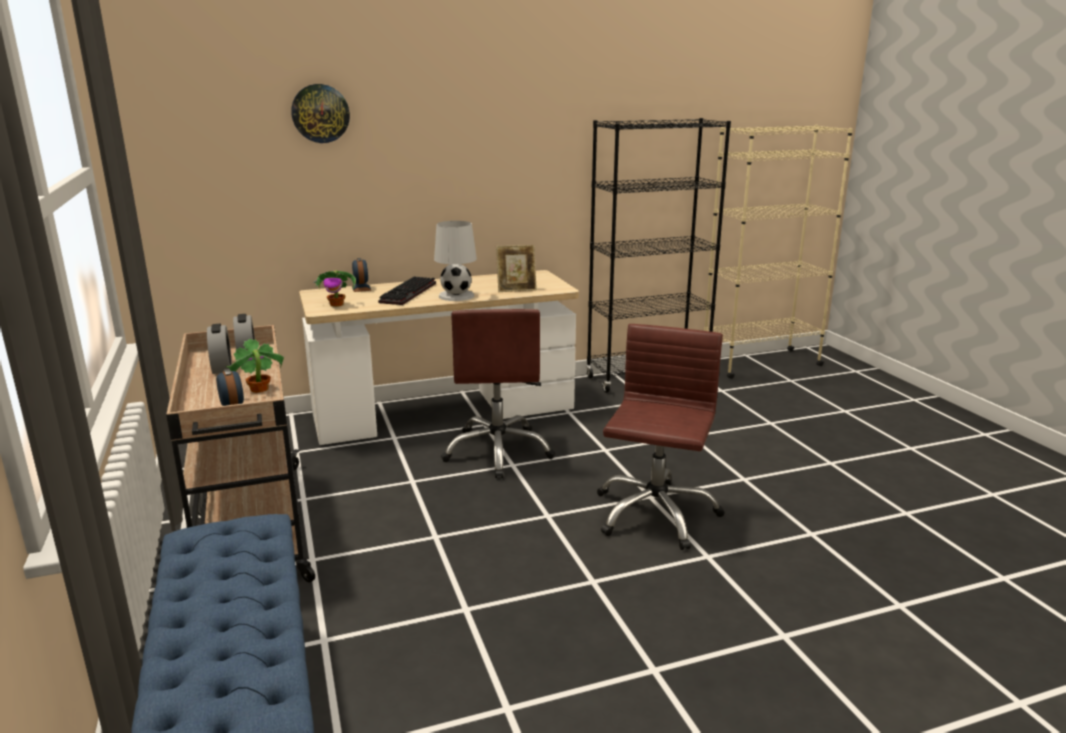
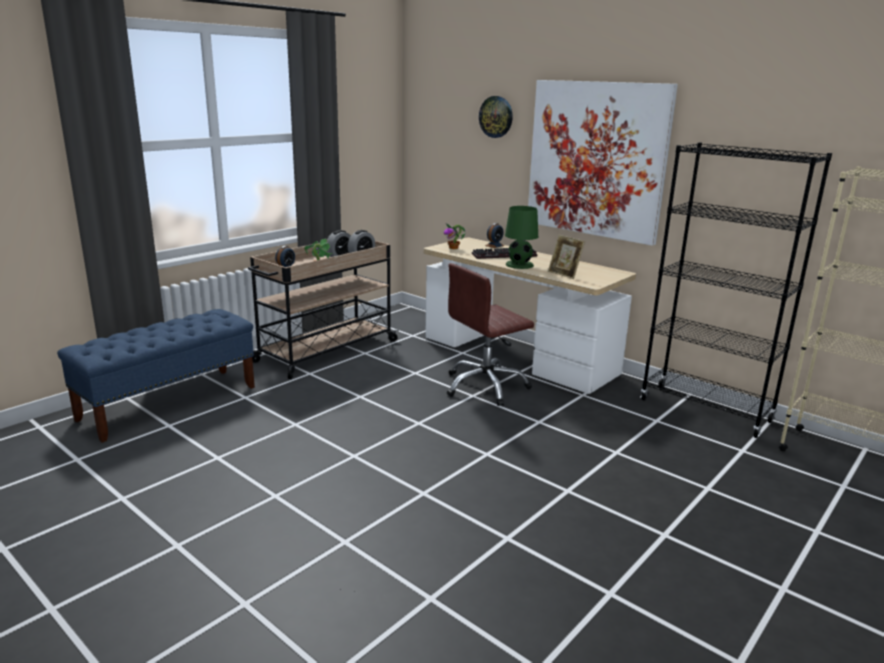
camera: 60 degrees right, 0 degrees up
(457, 296) = (520, 265): white table lamp -> green table lamp
(479, 153) = (596, 159): none -> picture
(654, 513) = (463, 460): brown office chair -> none

